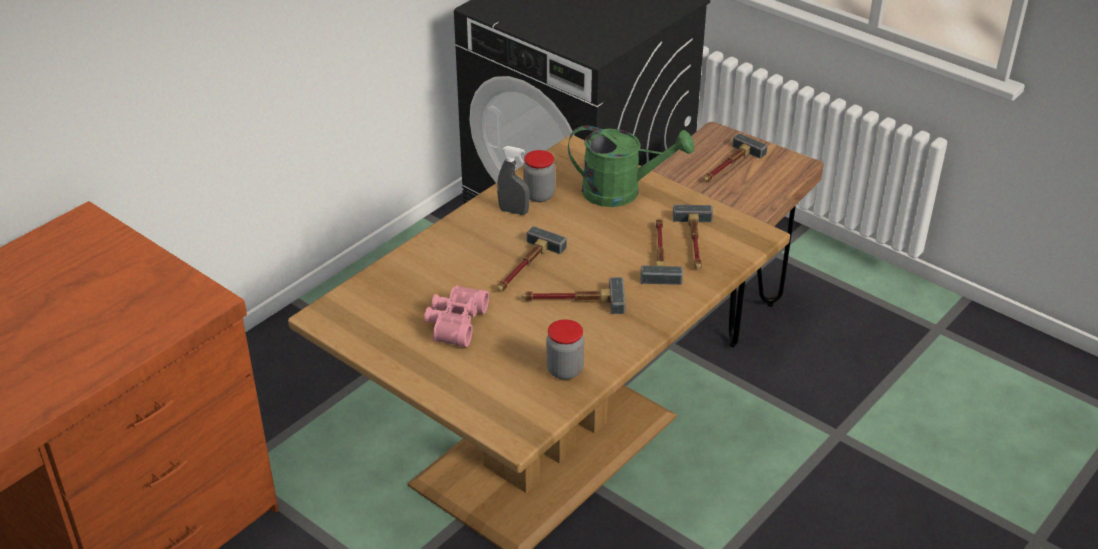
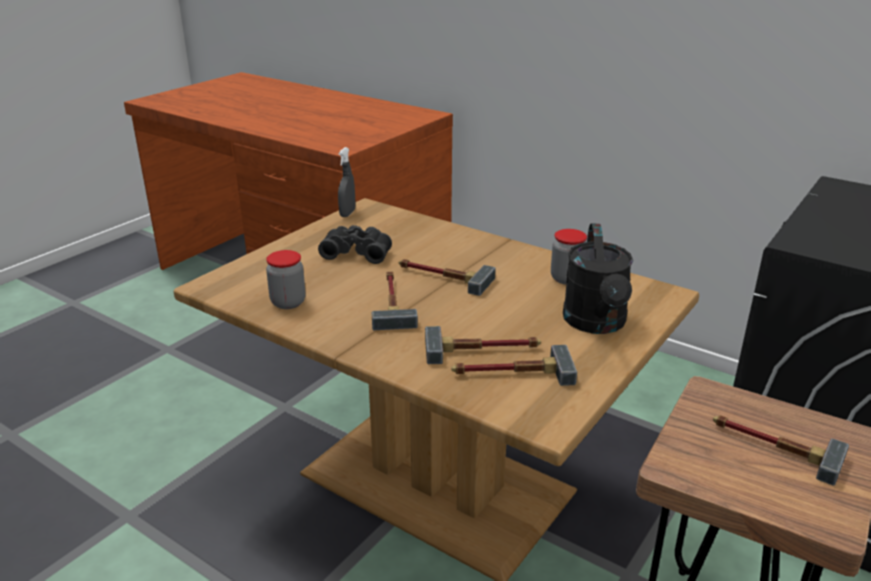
camera: 85 degrees right, 10 degrees down
(454, 323) = (357, 252): pink binoculars -> black binoculars
(513, 211) = (533, 268): grey spray bottle -> grey spray bottle (347, 213)
(622, 192) = (596, 324): green watering can -> black watering can

